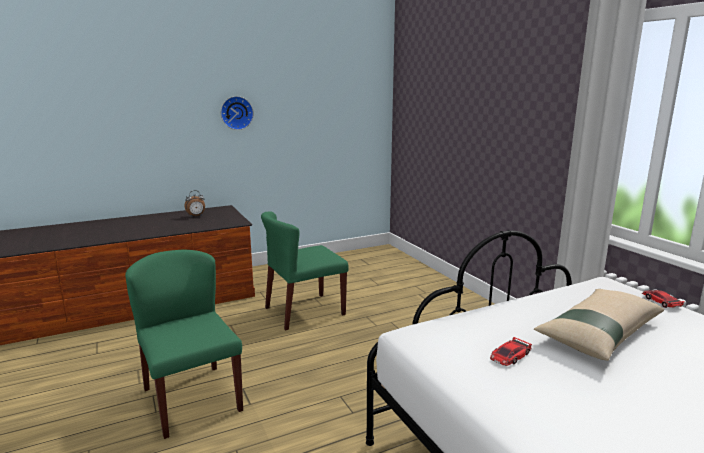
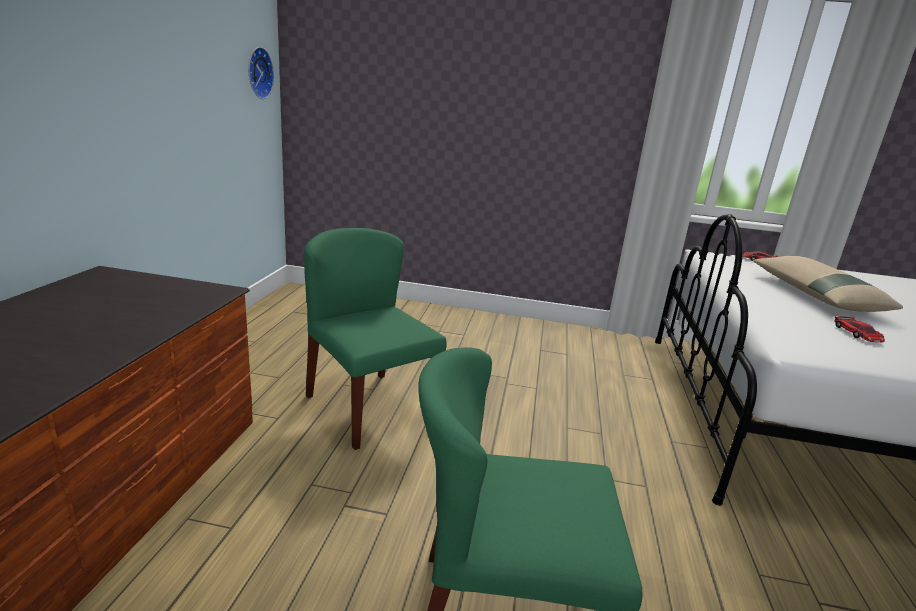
camera: 55 degrees left, 5 degrees up
(196, 216) = (85, 303): alarm clock -> none
(236, 113) = (80, 52): wall clock -> wall clock (257, 73)
(304, 311) = (368, 408): green chair -> green chair turned 135 degrees clockwise

